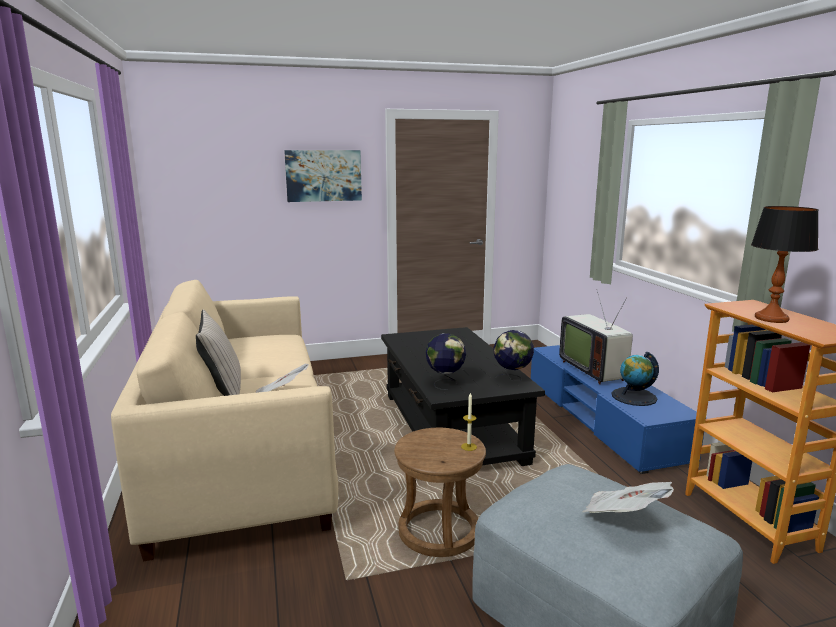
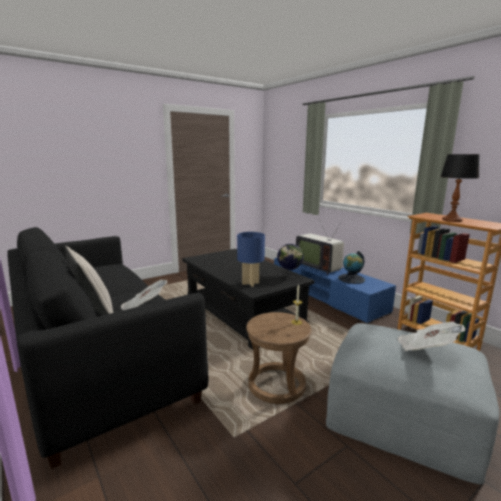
camera: 20 degrees left, 0 degrees up
(241, 456) = (99, 360): beige sofa -> black sofa
(323, 175) = (121, 149): picture -> none
(445, 382) = (250, 283): globe -> blue table lamp

